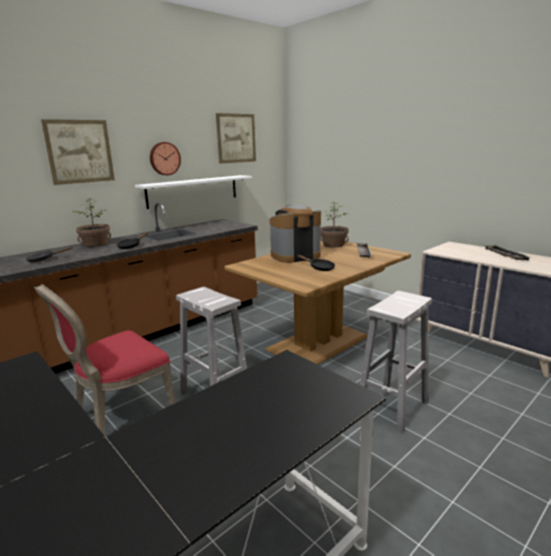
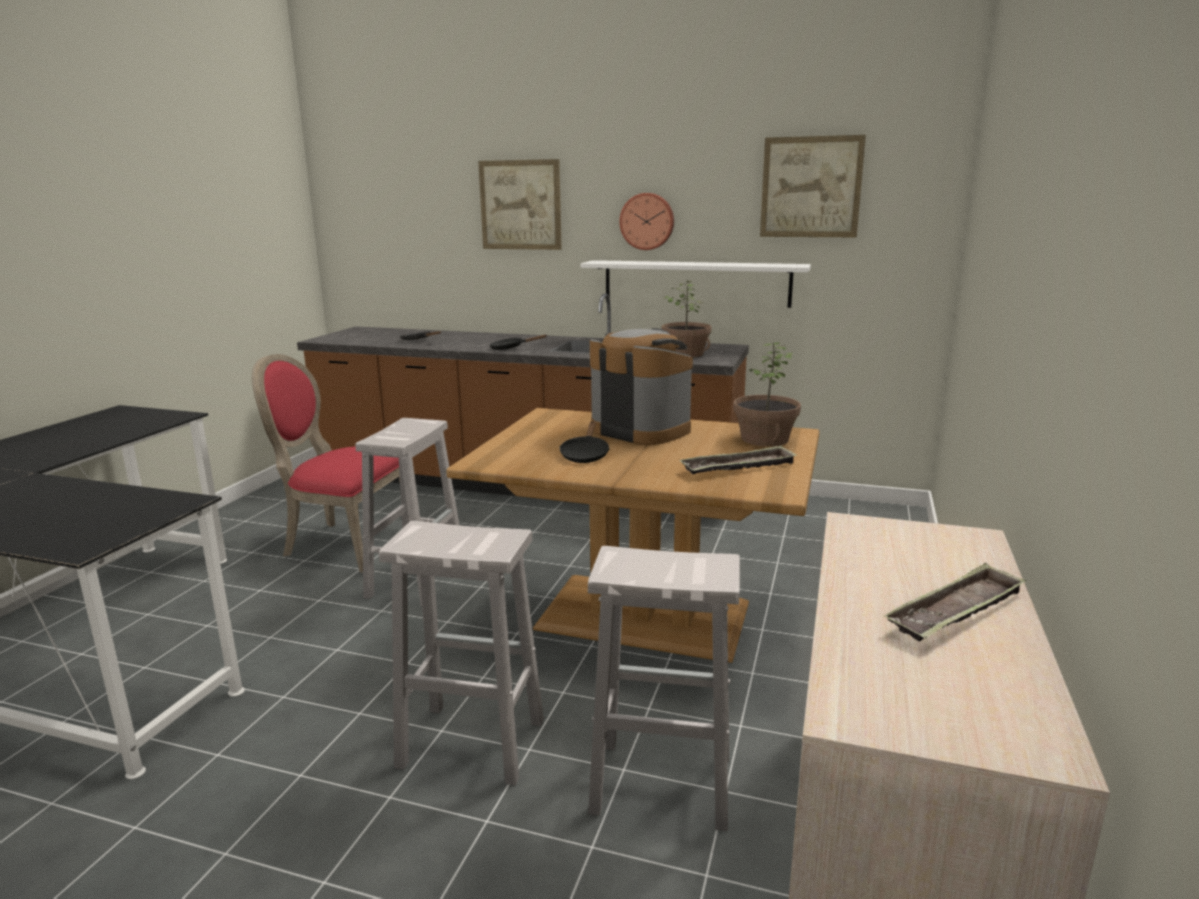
camera: 60 degrees right, 0 degrees up
(95, 244) = (505, 337): potted plant -> potted plant (686, 354)
(439, 370) = (659, 783): none -> white stool

